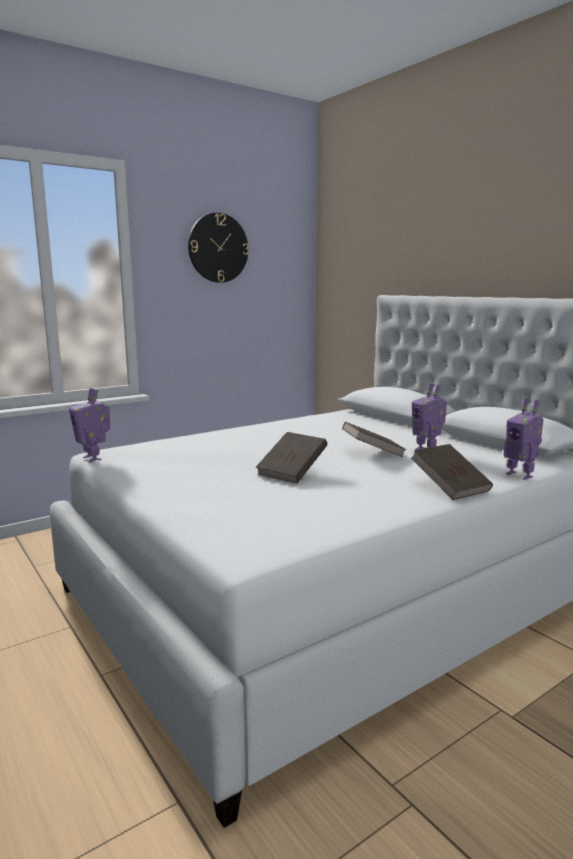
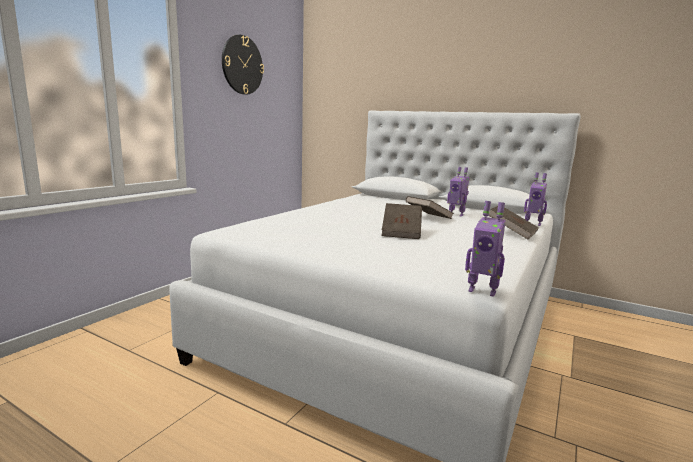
camera: 25 degrees left, 0 degrees up
(93, 458) = (225, 236): toy robot -> toy robot (482, 290)

